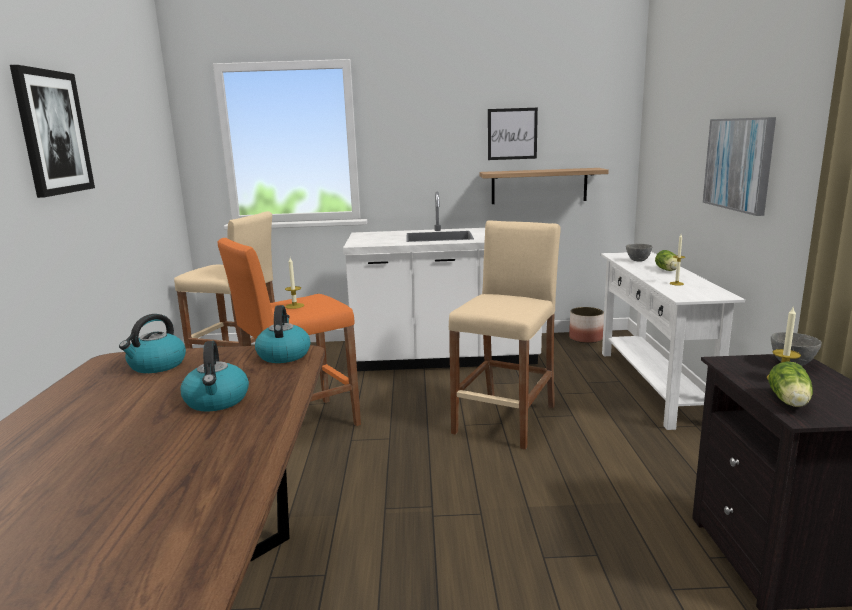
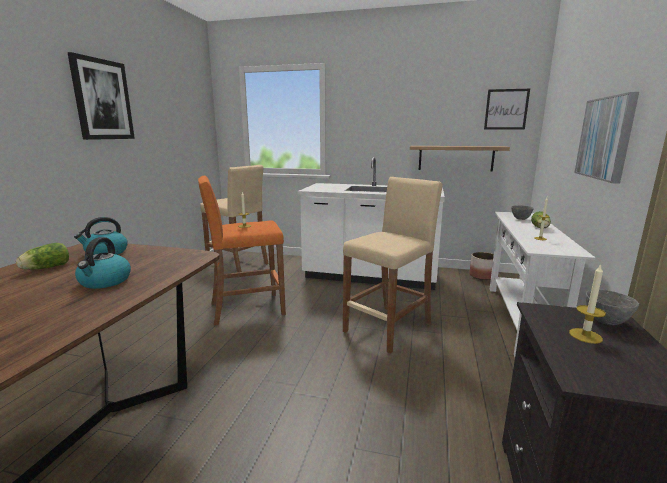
camera: 15 degrees right, 0 degrees up
(283, 355) = (187, 256): kettle -> none
(512, 134) = (437, 118): picture -> picture (506, 109)
(789, 402) = (577, 360): lettuce -> lettuce (45, 268)

